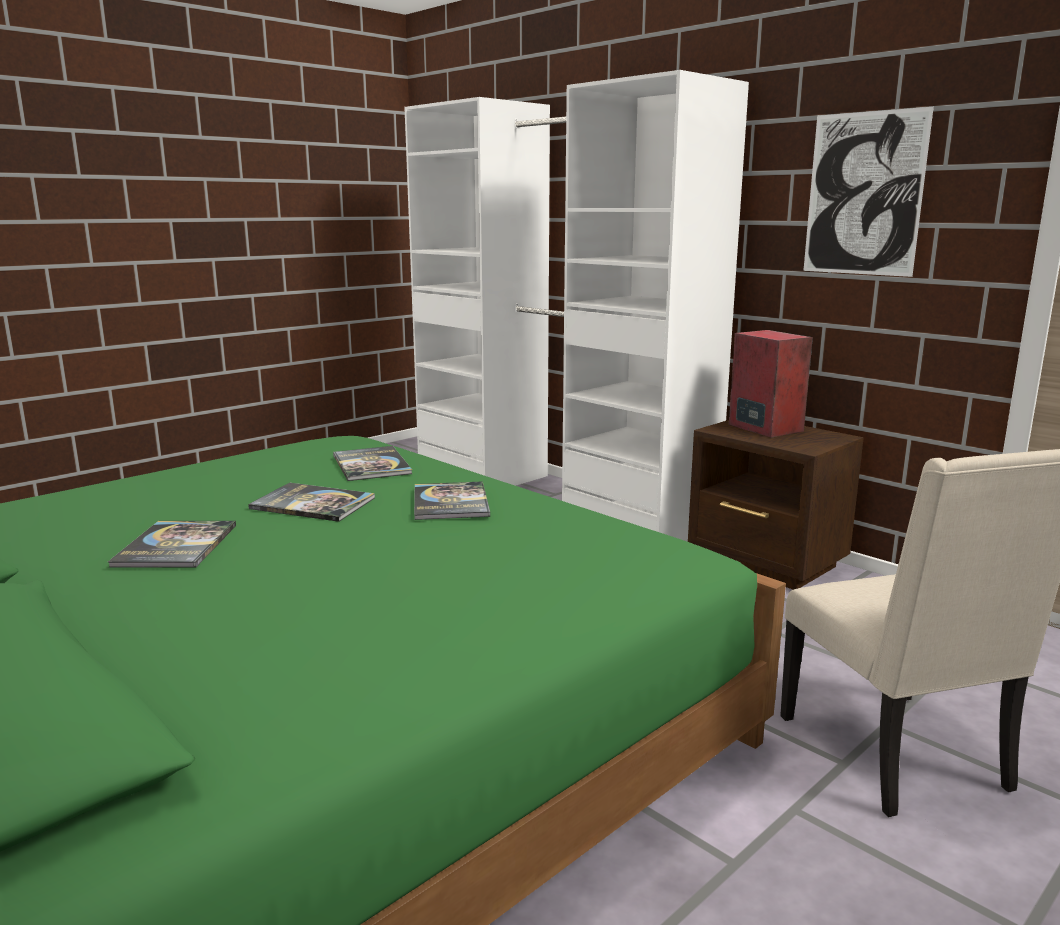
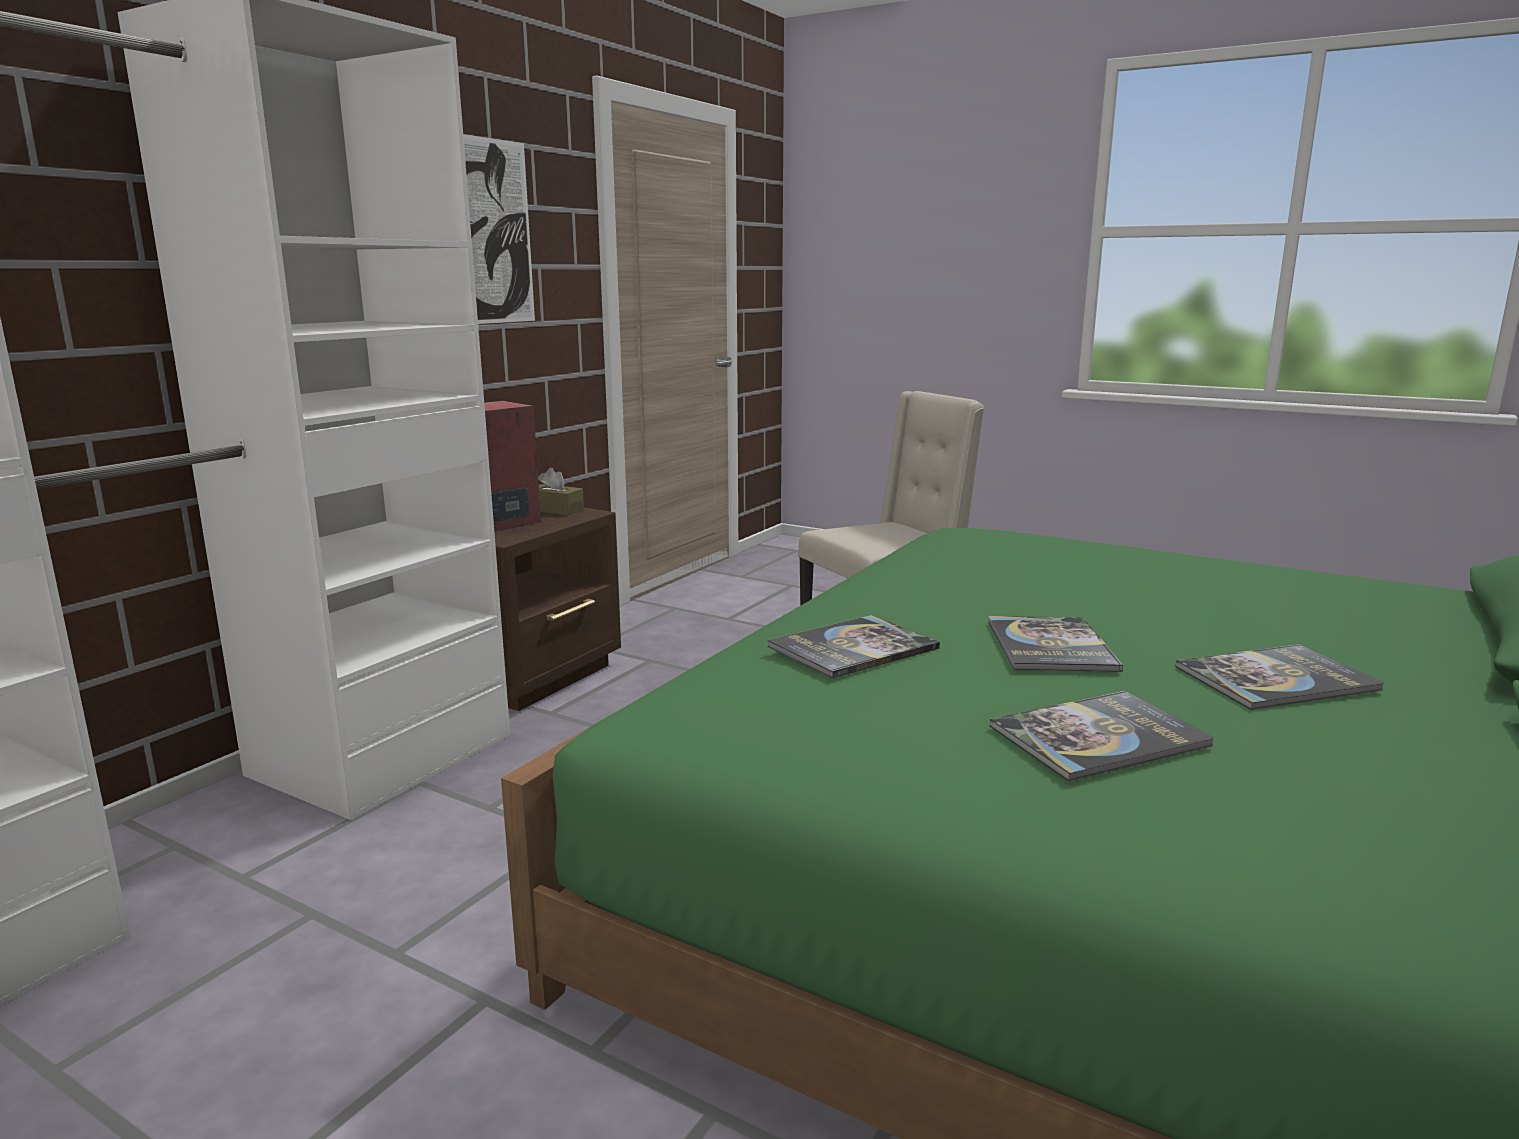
camera: 105 degrees left, 0 degrees up
(450, 502) = (958, 590): book -> book (1099, 737)
(817, 441) = (555, 510): none -> brown tissue box

